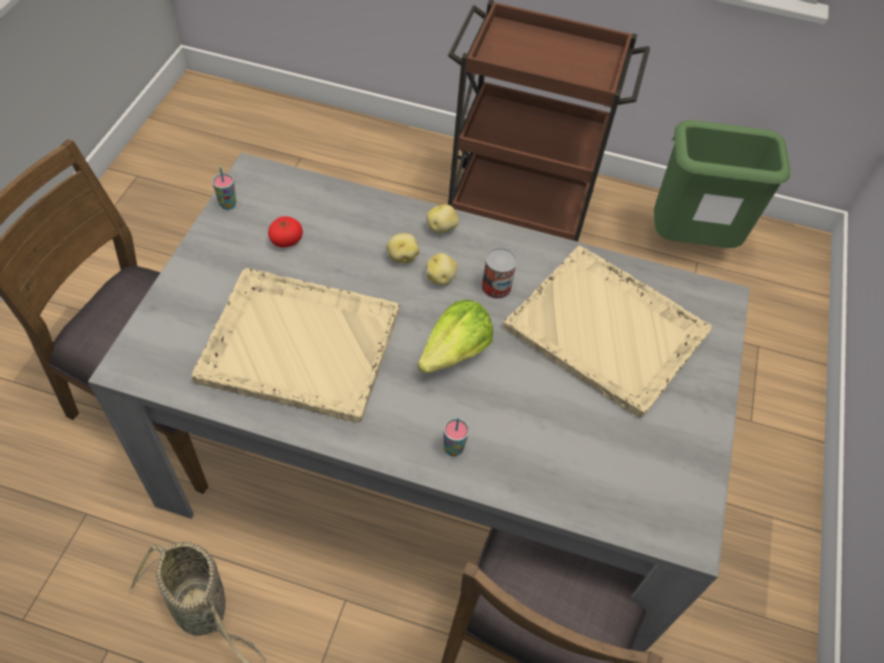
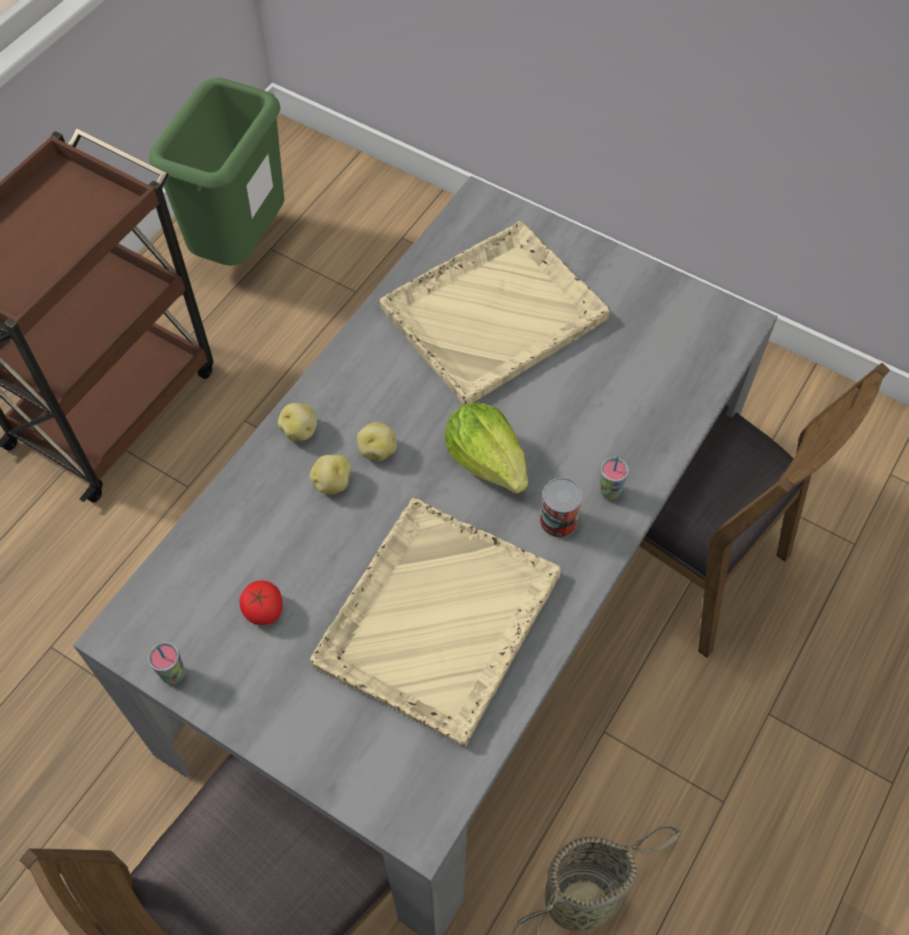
camera: 70 degrees left, 5 degrees up
(496, 287) = (407, 398): can -> can (558, 521)

